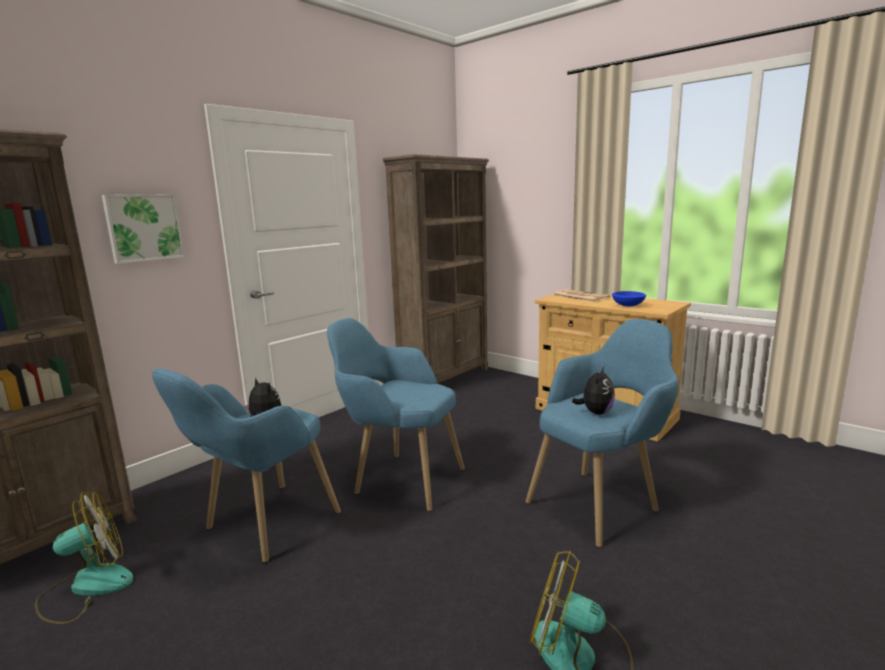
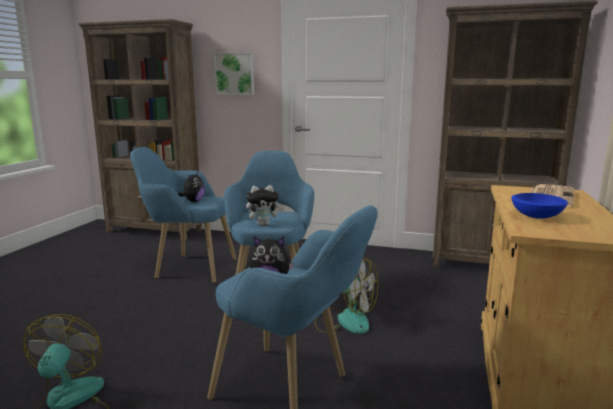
camera: 65 degrees right, 0 degrees up
(86, 587) = (128, 249): fan -> fan (345, 320)
(424, 397) = (264, 224): none -> plush toy

